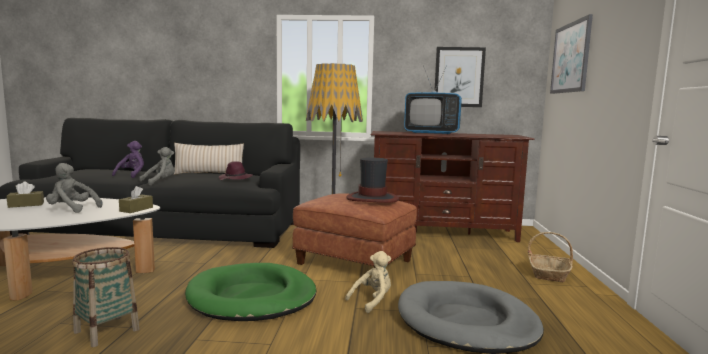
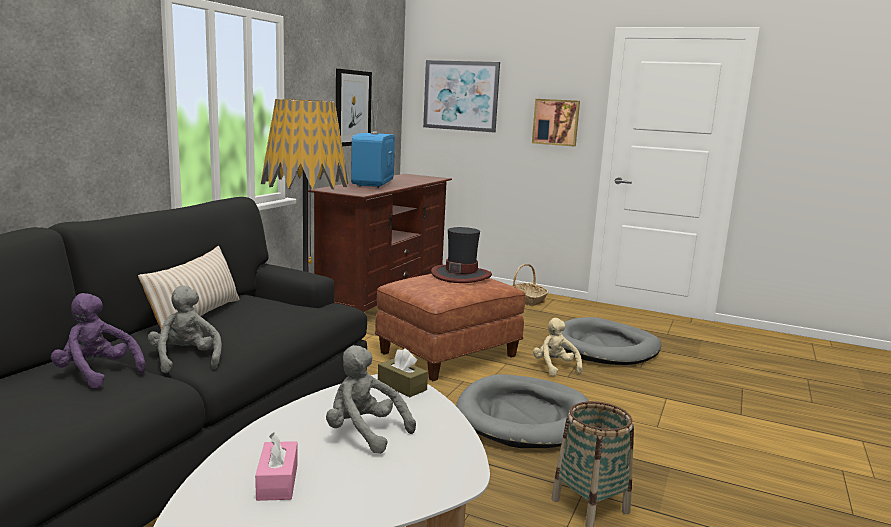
camera: 70 degrees left, 5 degrees up
(26, 205) = (277, 482): brown tissue box -> pink tissue box
(72, 209) = (364, 433): grey plush toy -> grey plush toy turned 90 degrees clockwise
(236, 178) = (278, 307): purple hat -> none
(252, 297) = (524, 417): green dog bed -> grey dog bed
(432, 133) = (373, 184): television -> television turned 150 degrees clockwise
(621, 70) = (556, 122): none -> picture

